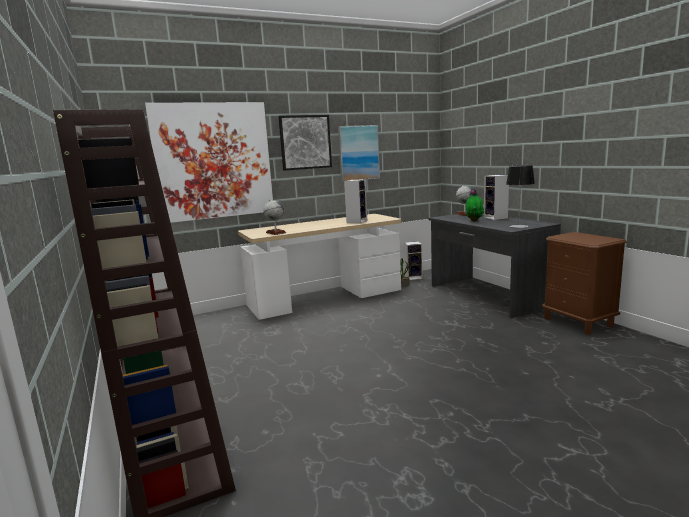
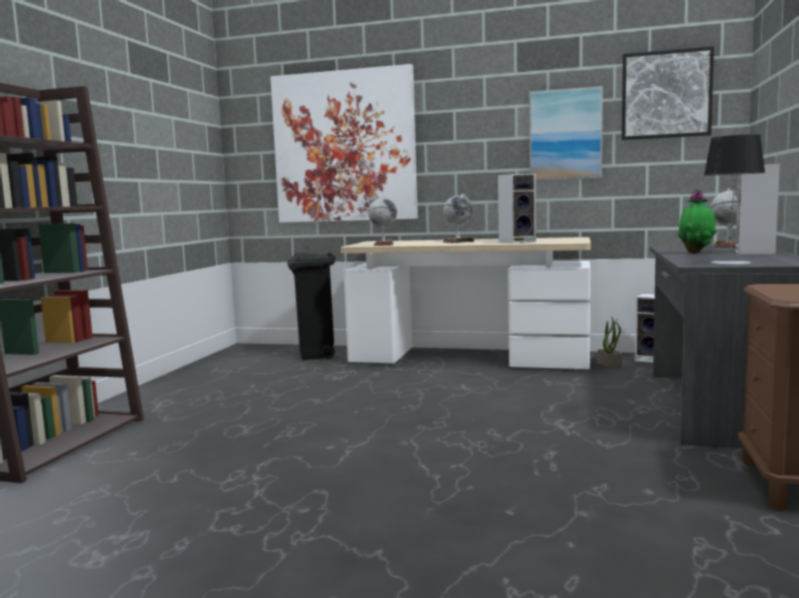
camera: 40 degrees right, 5 degrees down
(221, 321) = (316, 355): none -> black trash can
(305, 142) = (473, 119): picture -> picture (666, 94)
(316, 225) = (458, 241): none -> globe

